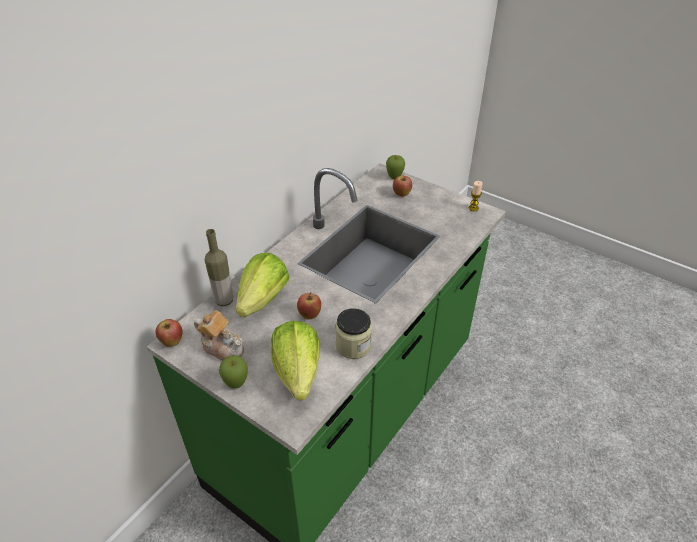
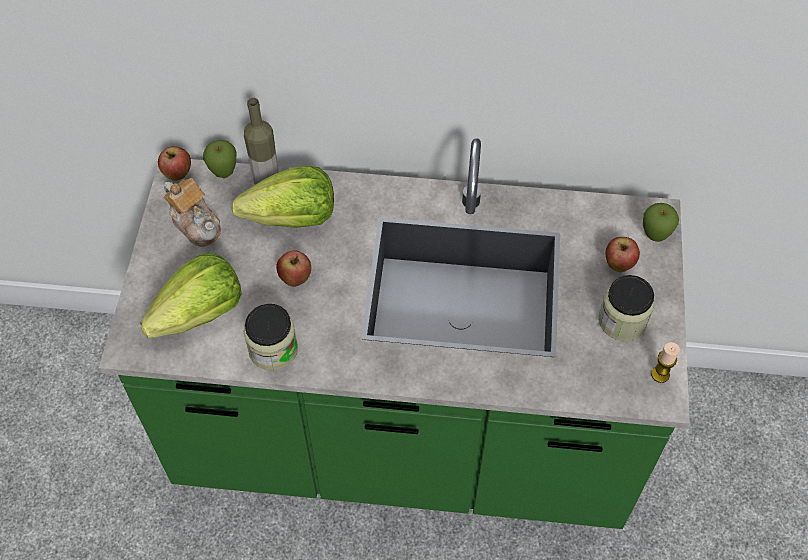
camera: 60 degrees right, 15 degrees up
(223, 347) = (196, 224): teapot -> teapot turned 45 degrees counterclockwise
(236, 384) = (153, 266): apple -> apple (224, 174)
(435, 207) = (622, 320): none -> jar

